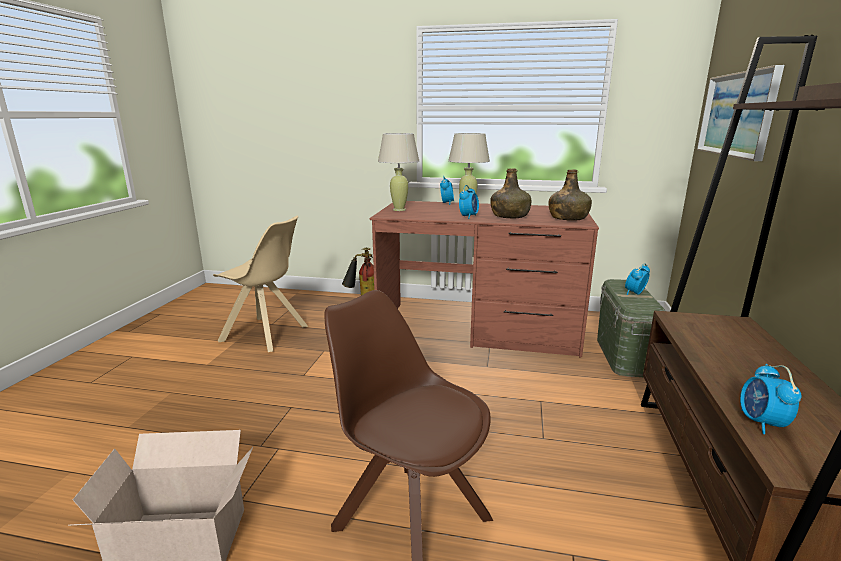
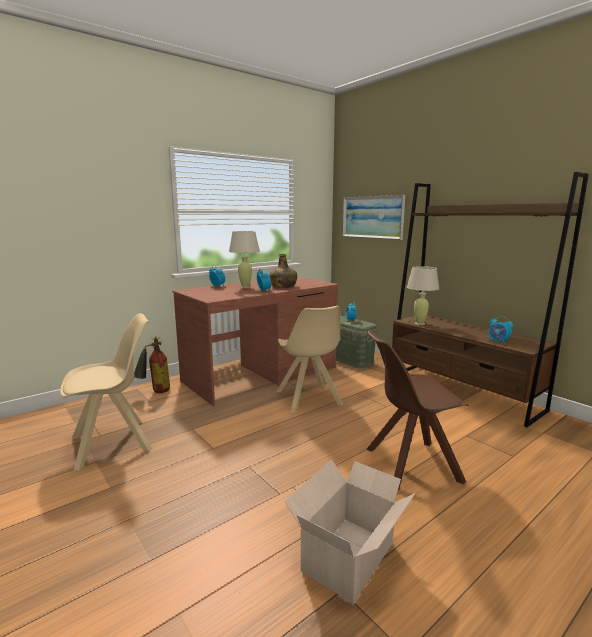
camera: 50 degrees left, 5 degrees down
(399, 209) = (205, 295): beige table lamp -> beige table lamp (420, 324)
(469, 377) = (309, 399): none -> beige chair
(568, 218) = (312, 282): green bottle -> none

